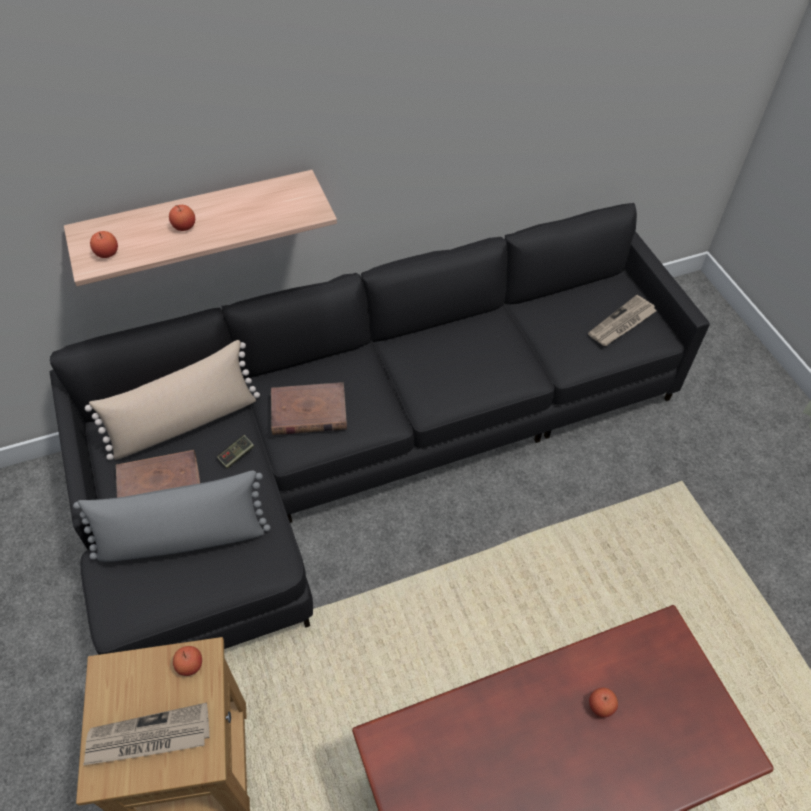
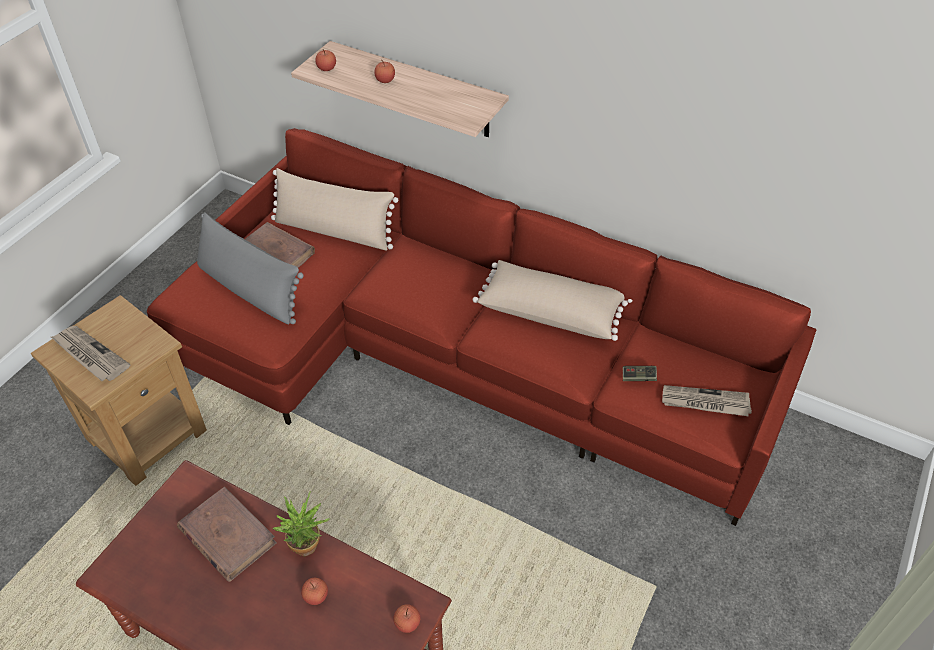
camera: 50 degrees right, 5 degrees down
(190, 665) = (149, 341): apple -> apple (407, 623)
(236, 455) = (334, 271): game controller -> game controller (638, 377)
(308, 412) = (403, 279): brown book -> brown book (227, 536)
(366, 451) = (456, 360): black sofa -> red sofa
(450, 342) = (551, 311): none -> beige pillow
(546, 681) = (308, 549): none -> potted plant

